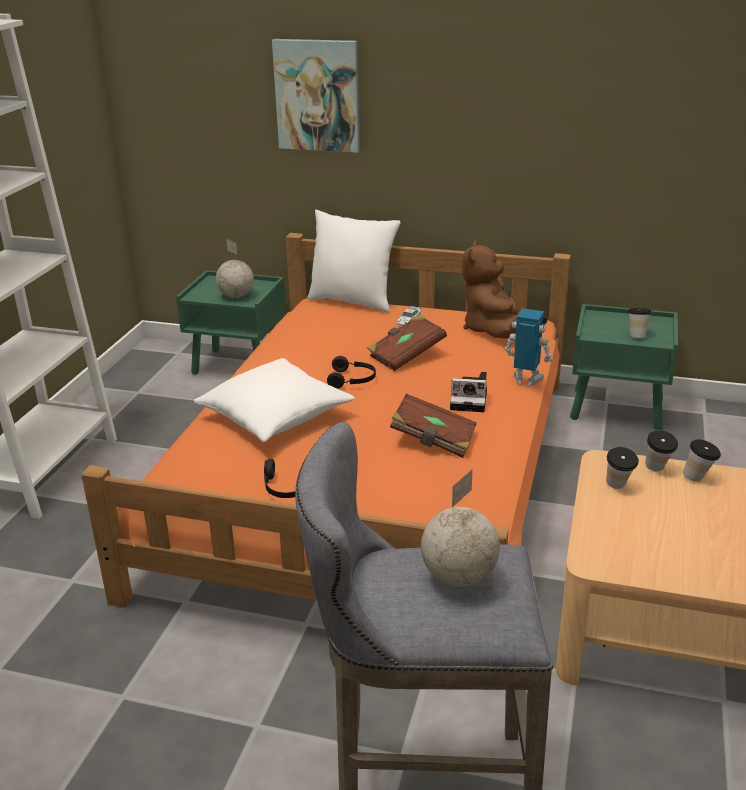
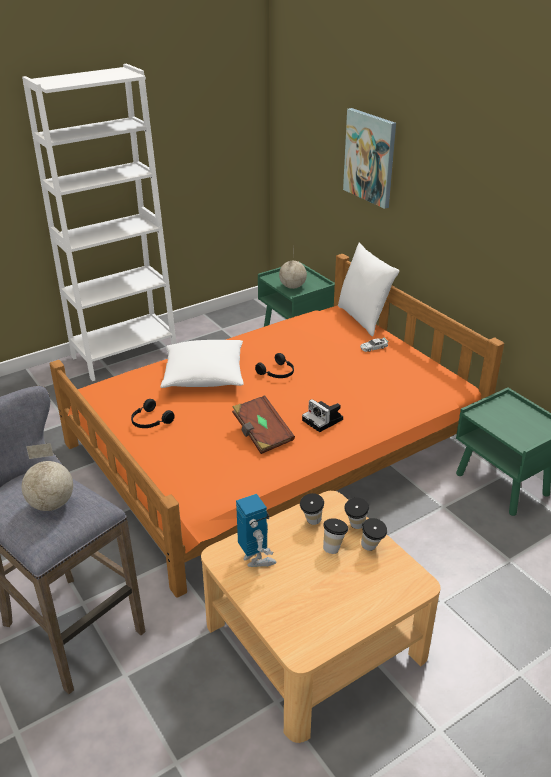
camera: 40 degrees right, 5 degrees up
(406, 355) = (333, 371): brown book -> none
(491, 330) = (421, 378): brown plush toy -> none
(526, 380) = (382, 425): toy robot -> toy robot (256, 558)
(636, 335) = (511, 430): cup -> cup (334, 547)

